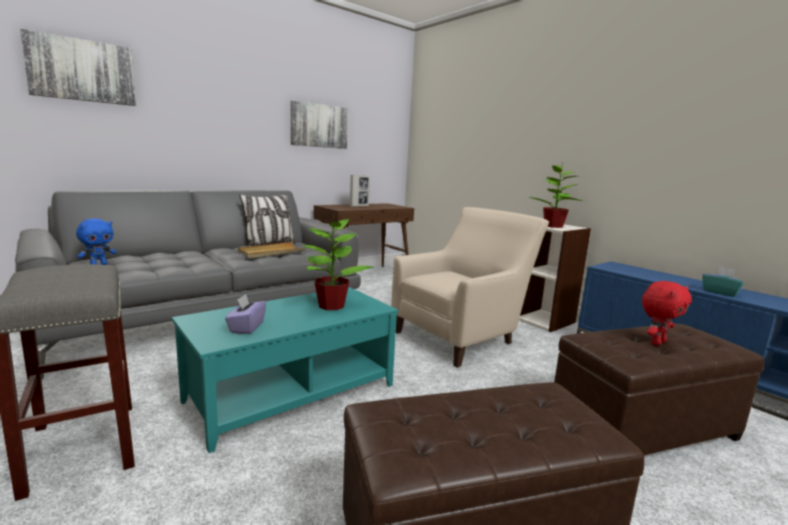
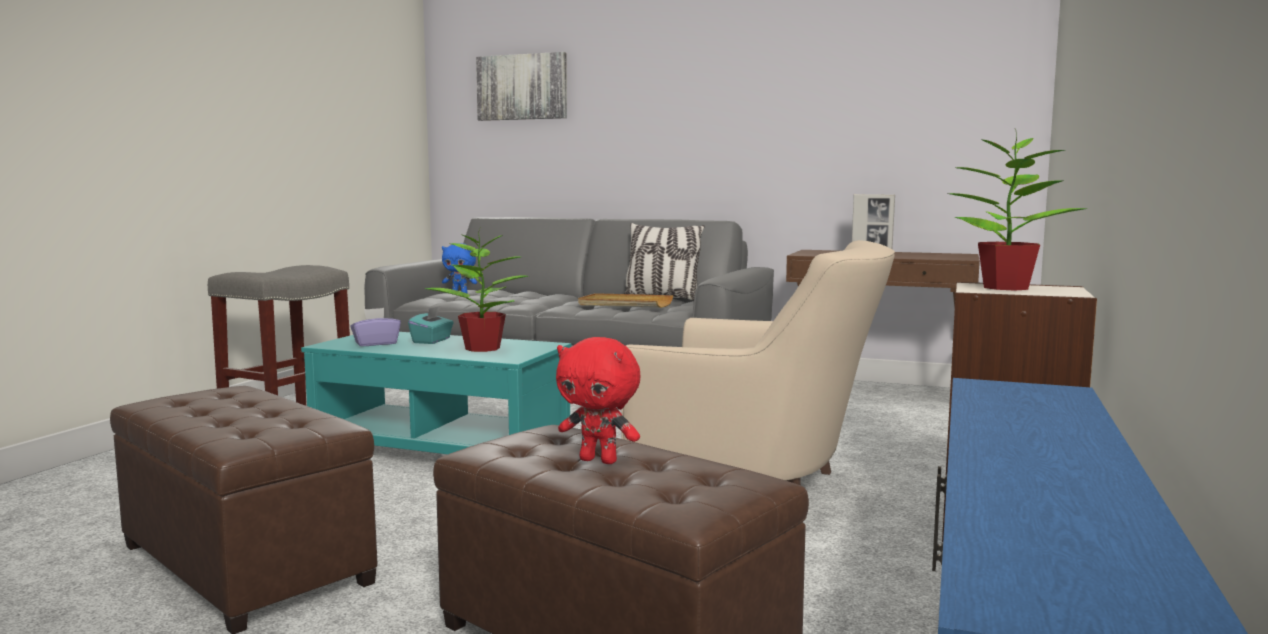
camera: 60 degrees right, 5 degrees down
(319, 126) = (821, 112): picture -> none
(720, 292) = (1001, 456): turquoise tissue box -> turquoise tissue box (432, 341)

